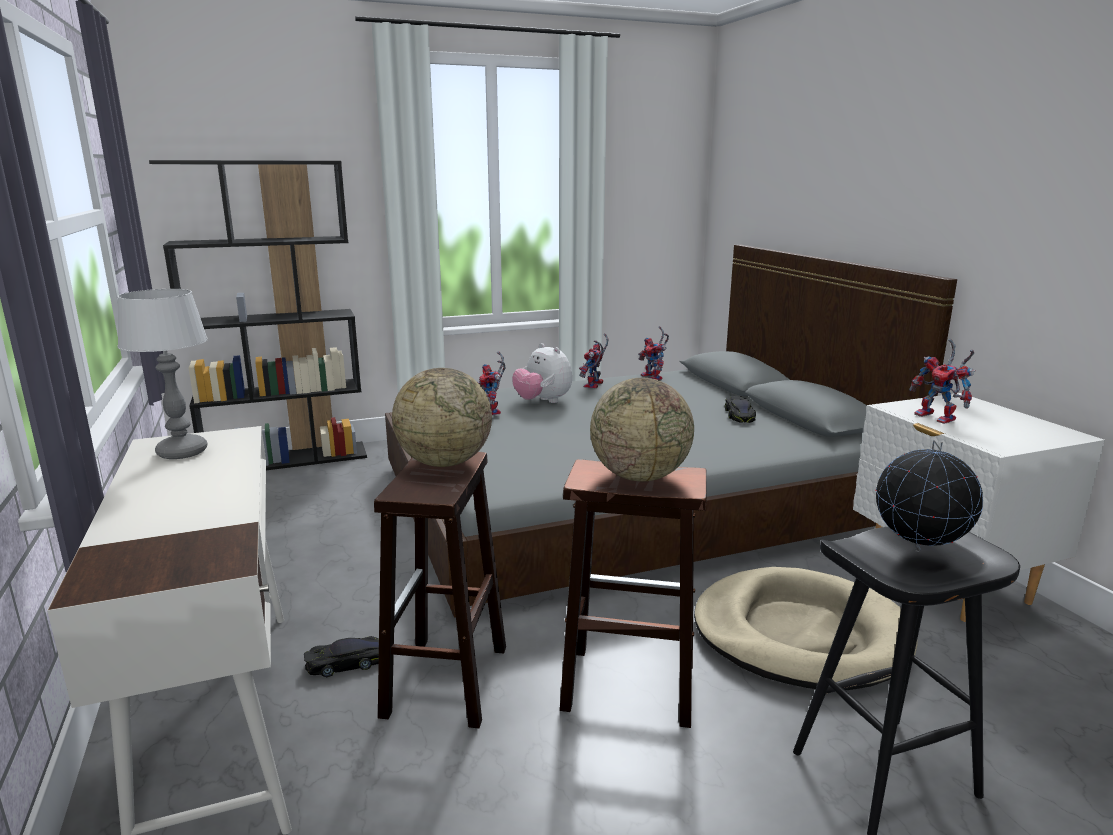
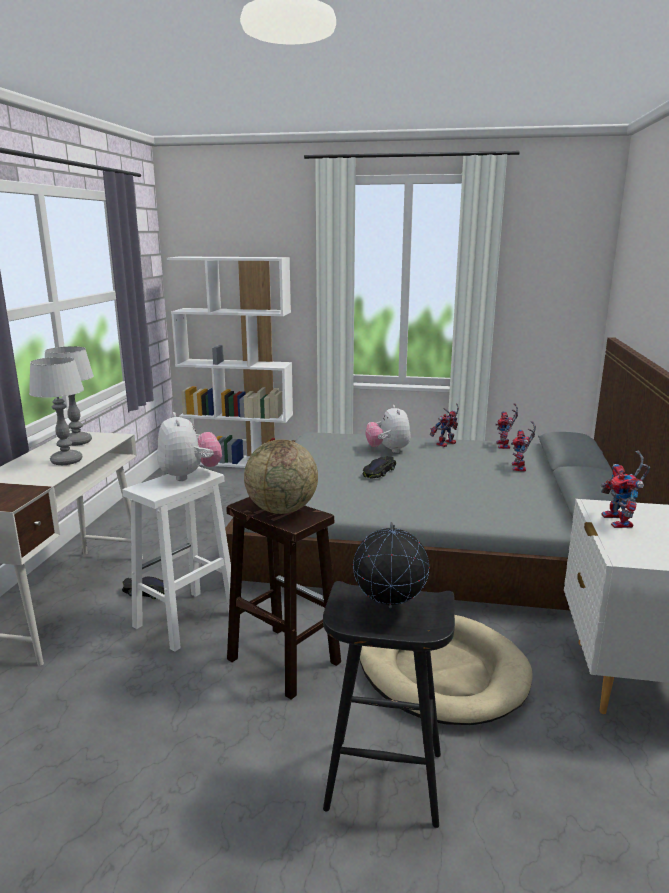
camera: 30 degrees right, 0 degrees up
(216, 481) = (67, 461): none -> table lamp
(287, 459) = (239, 462): black bookcase -> white bookcase
(444, 462) = (190, 475): globe -> plush toy
(446, 682) = (185, 620): brown stool -> white stool
(493, 411) = (341, 451): toy robot -> toy robot (520, 468)
(739, 415) = (530, 489): black toy car -> black toy car (379, 472)

